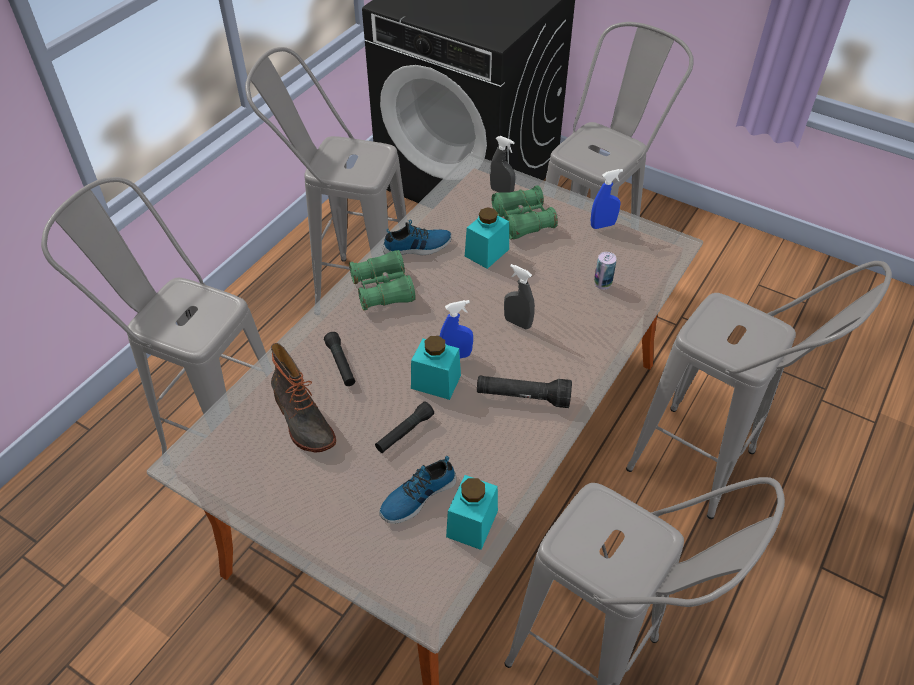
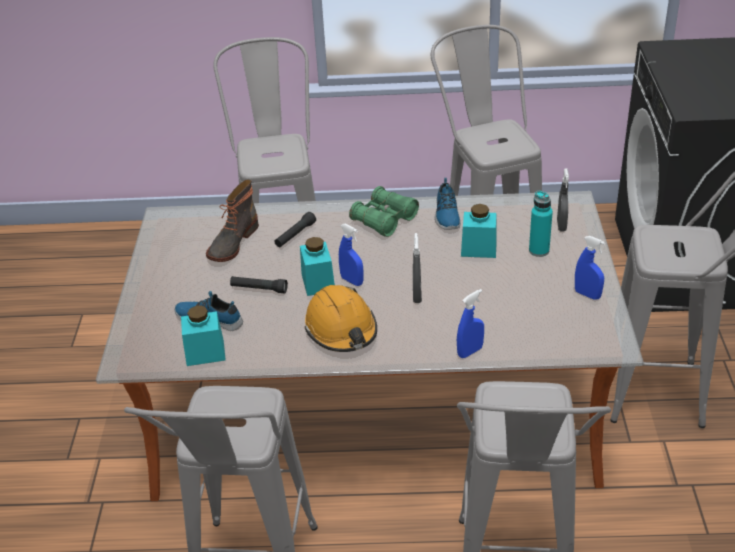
camera: 60 degrees right, 10 degrees down
(417, 247) = (446, 215): shoe -> shoe turned 45 degrees clockwise
(523, 221) = (539, 250): green binoculars -> turquoise bottle
(523, 397) = (341, 329): black flashlight -> orange hard hat
(602, 283) = (512, 322): can -> none
(621, 327) = (470, 351): none -> blue spray bottle

